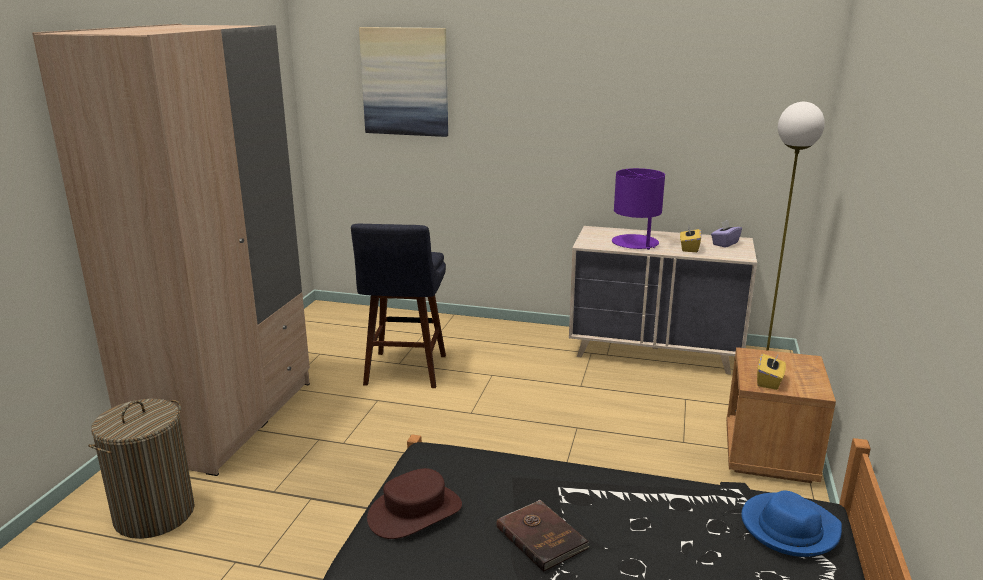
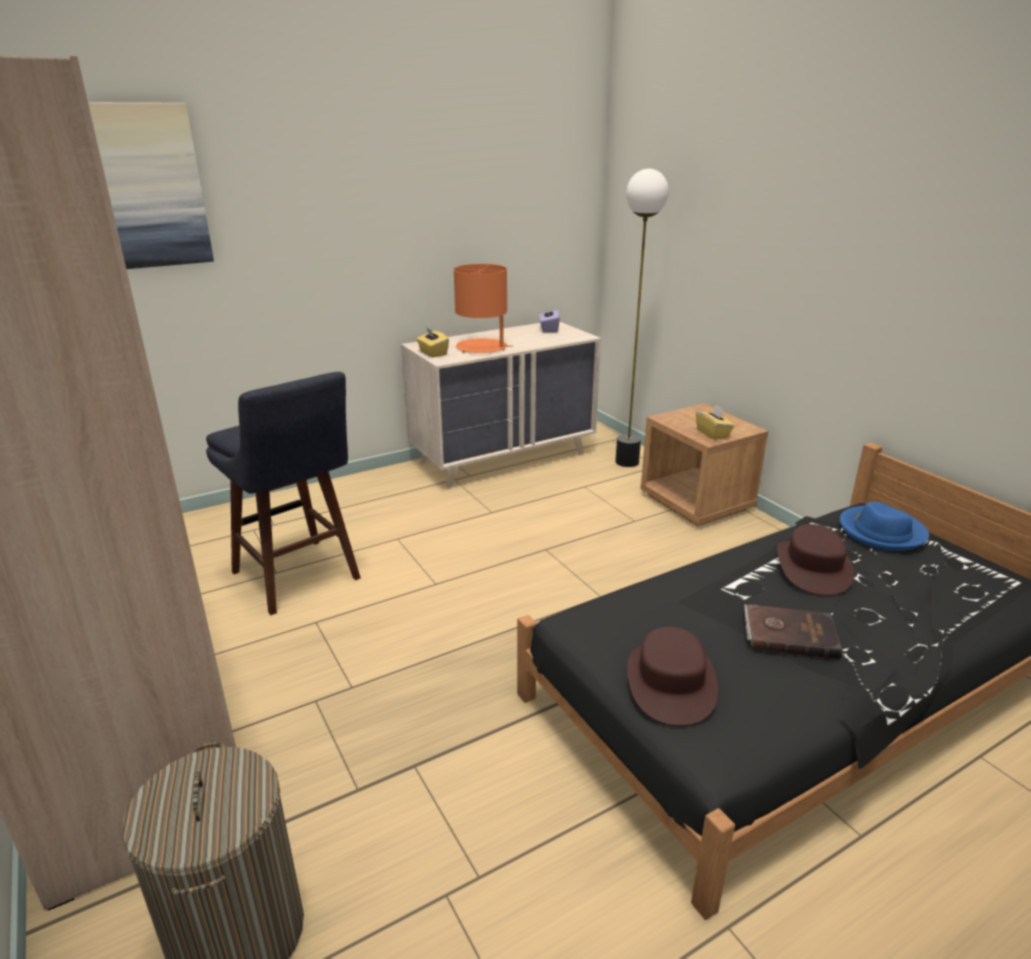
camera: 45 degrees left, 5 degrees up
(635, 243) = (482, 347): purple table lamp -> orange table lamp
(659, 514) = (813, 568): none -> brown hat
(689, 248) = (532, 340): yellow tissue box -> yellow tissue box (433, 353)

